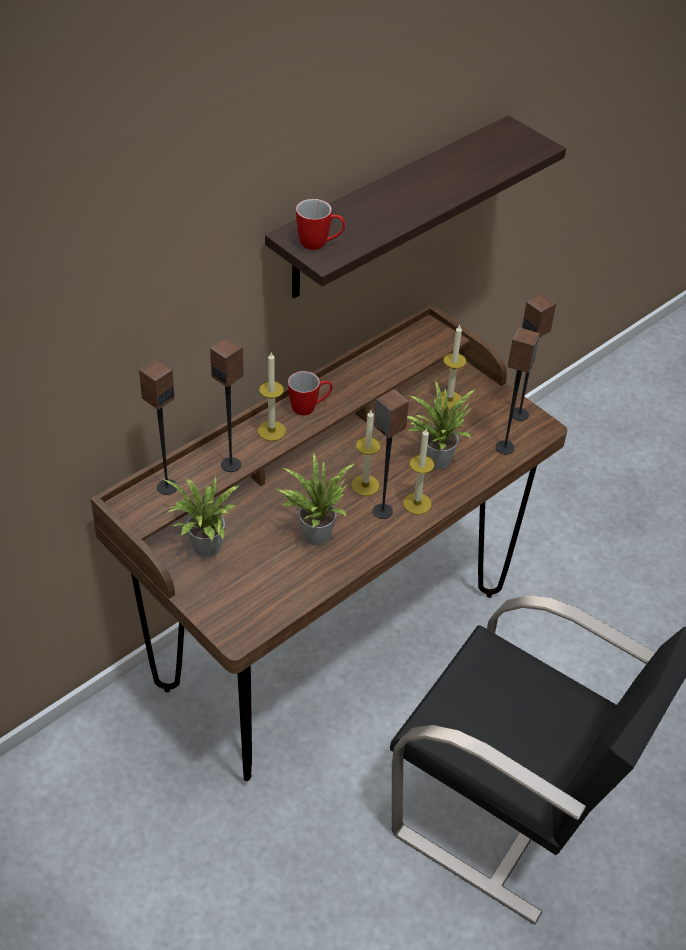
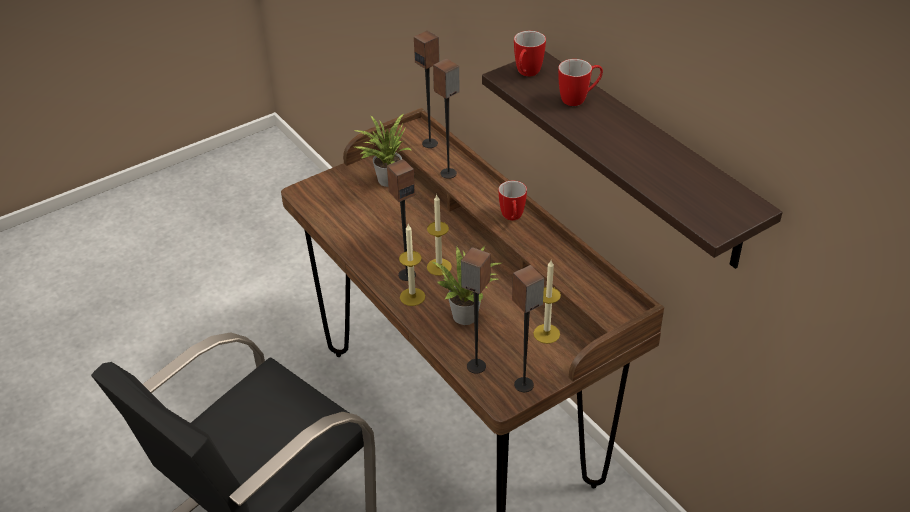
camera: 100 degrees right, 5 degrees down
(271, 431) = (485, 195): candle -> none
(314, 532) = (391, 234): potted plant -> none
(362, 211) = (579, 99): none -> mug

